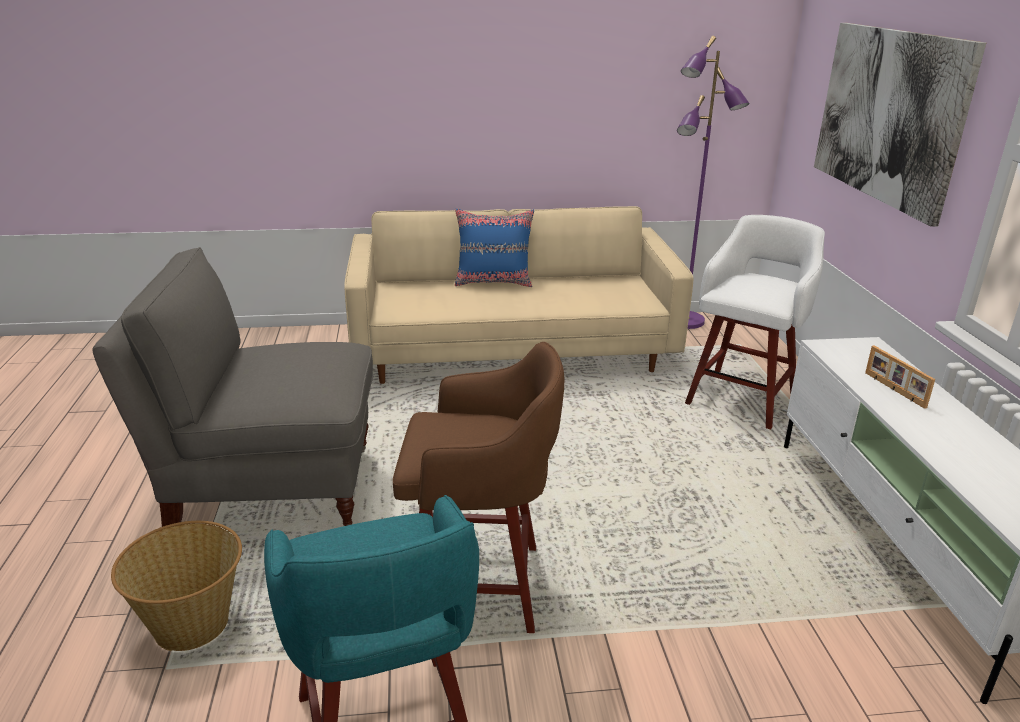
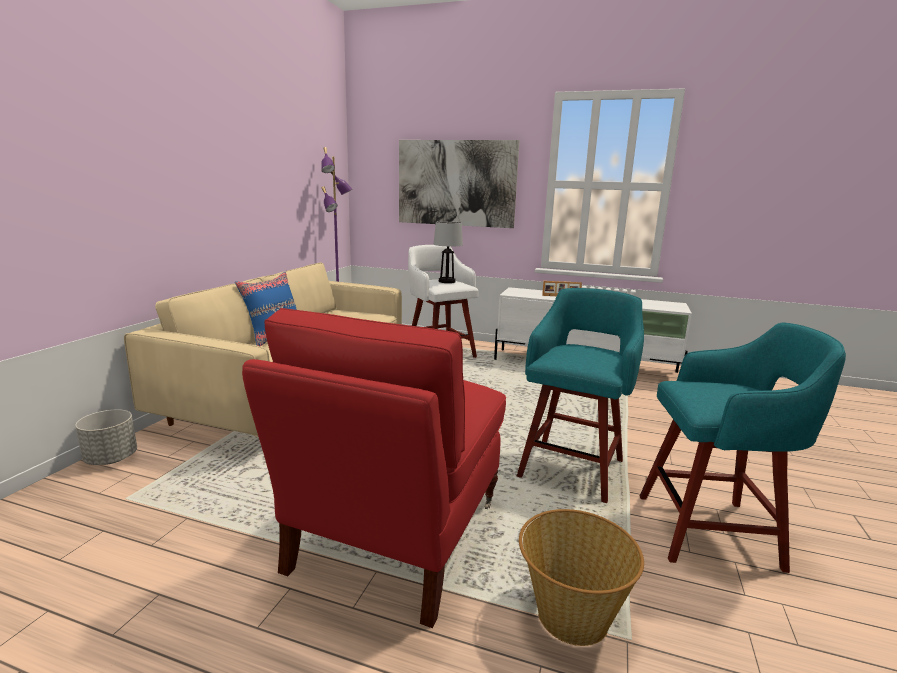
camera: 65 degrees left, 10 degrees down
(270, 493) = (395, 537): grey armchair -> red armchair
(317, 334) = (111, 459): none -> grey planter
(479, 586) = (572, 466): brown stool -> turquoise stool
(762, 287) = (447, 281): none -> table lamp

